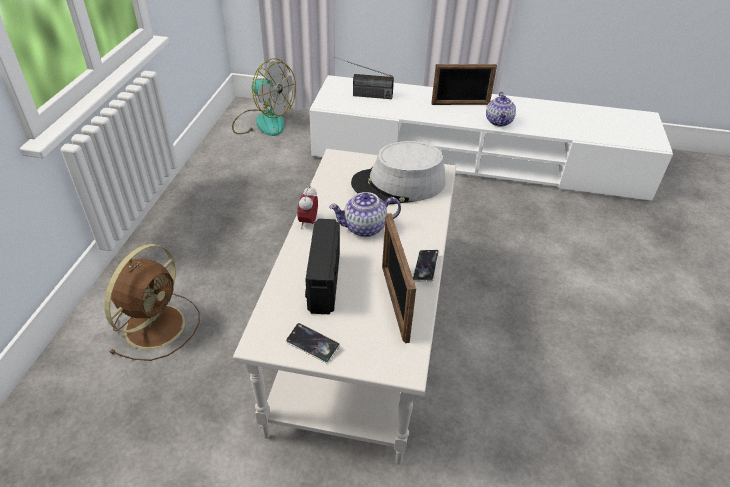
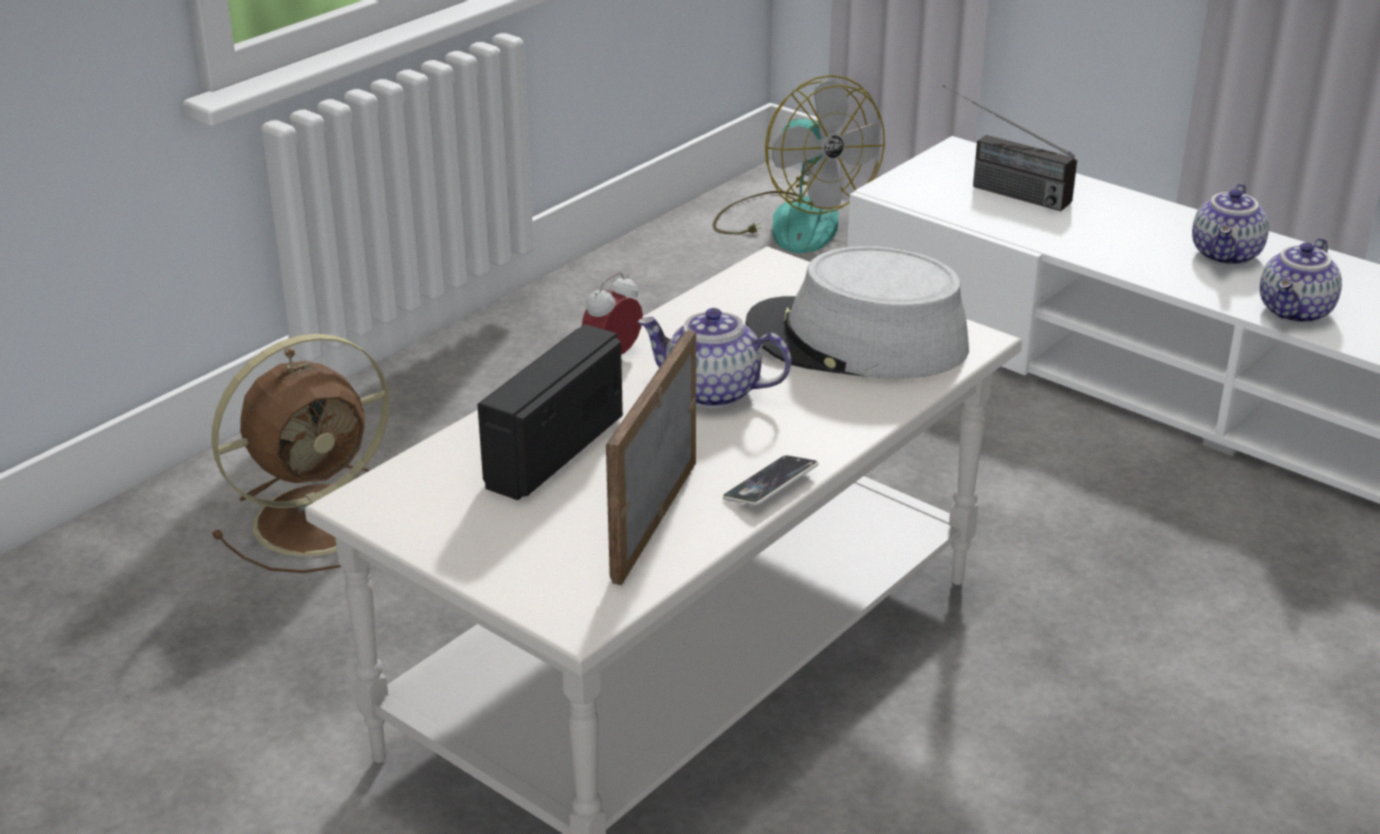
camera: 30 degrees right, 10 degrees down
(312, 345) = (446, 533): phone -> none
(460, 104) = (1227, 256): picture frame -> teapot

